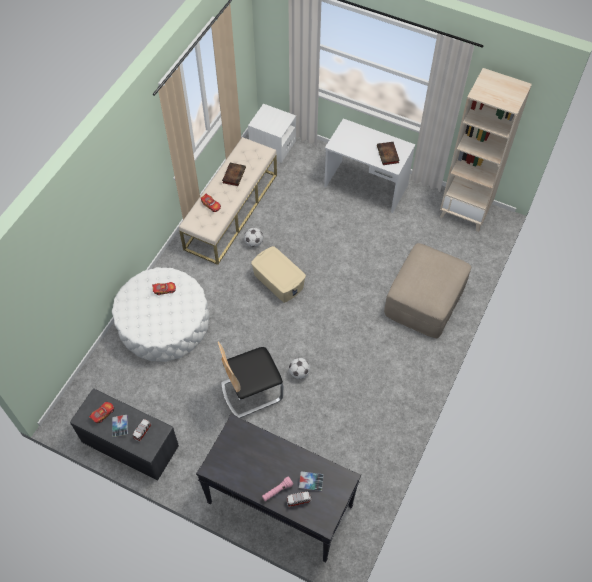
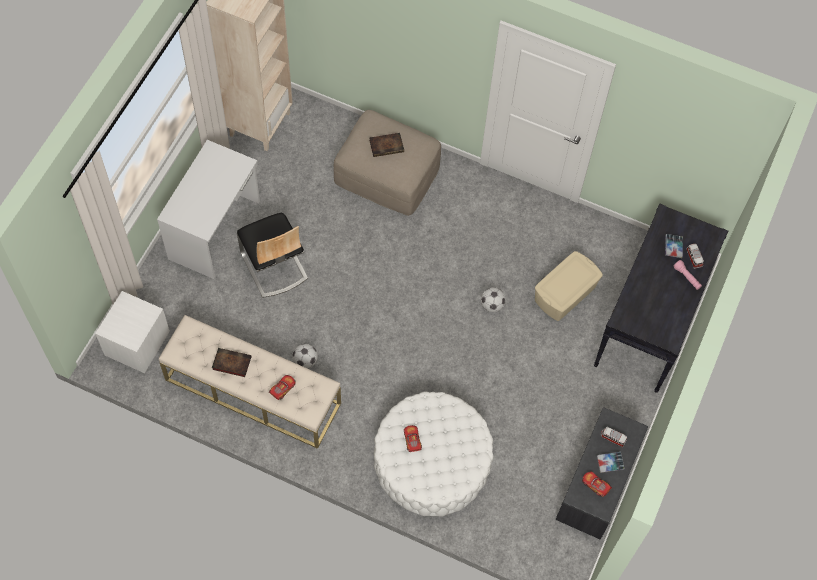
camera: 95 degrees left, 5 degrees up
(251, 391) = (519, 355): chair -> chair (273, 266)
(278, 281) = (365, 330): beige storage box -> beige storage box (564, 293)
(388, 155) = (224, 169): book -> book (387, 146)

